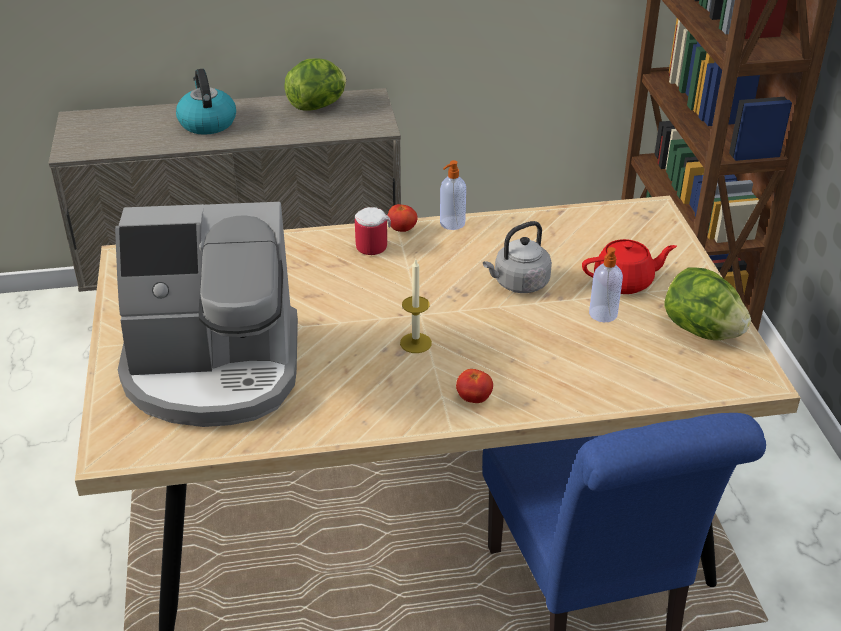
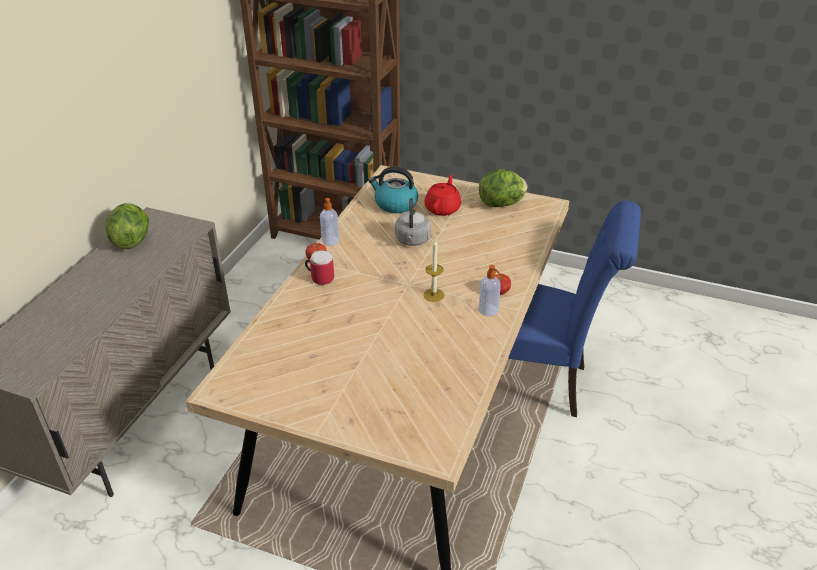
camera: 60 degrees left, 0 degrees up
(207, 123) = (84, 296): kettle -> kettle (395, 204)
(214, 370) = (391, 384): coffee machine -> none
(602, 314) = (464, 226): soap dispenser -> soap dispenser (488, 310)

